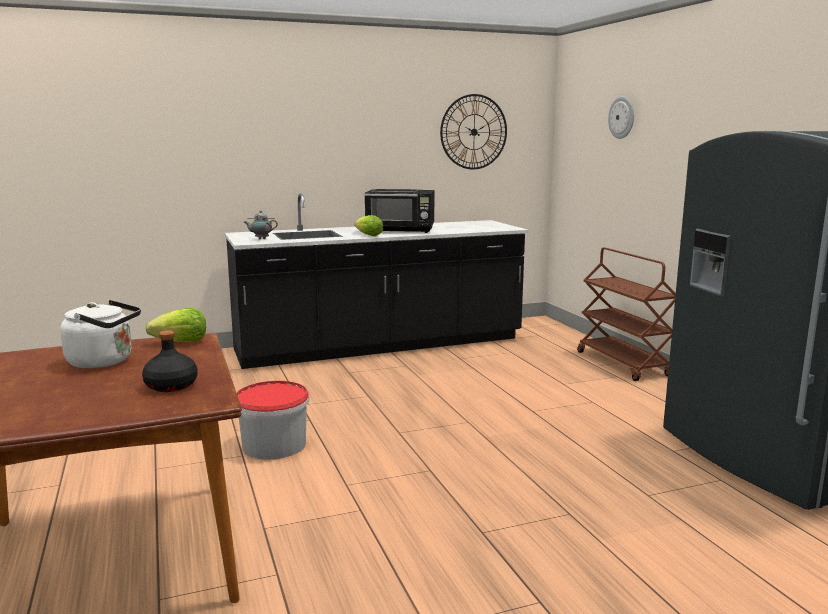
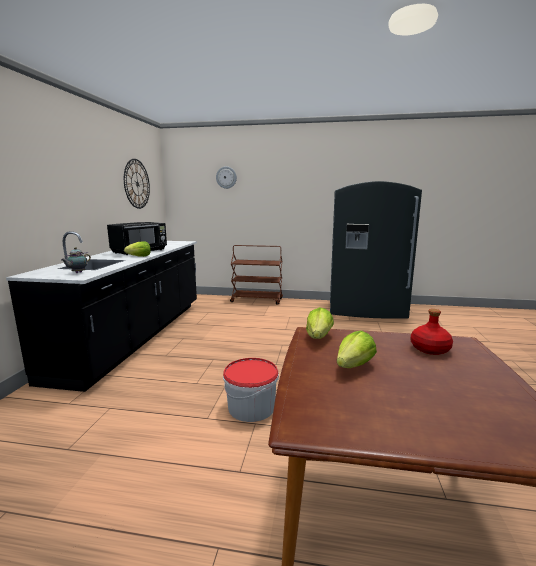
camera: 60 degrees left, 0 degrees up
(104, 361) = (354, 366): white kettle -> lettuce
(170, 386) = (430, 349): black bottle -> red bottle

